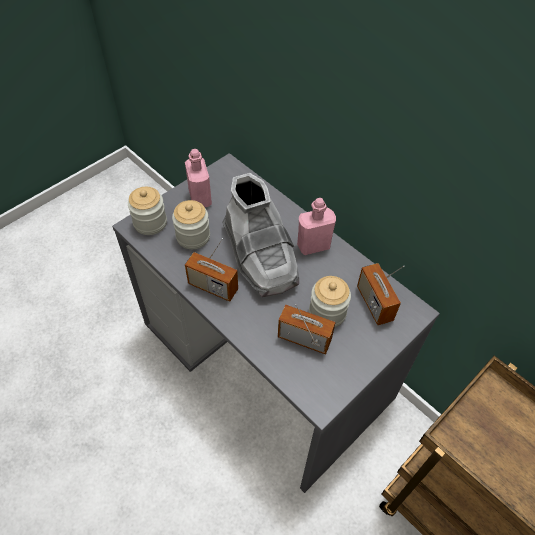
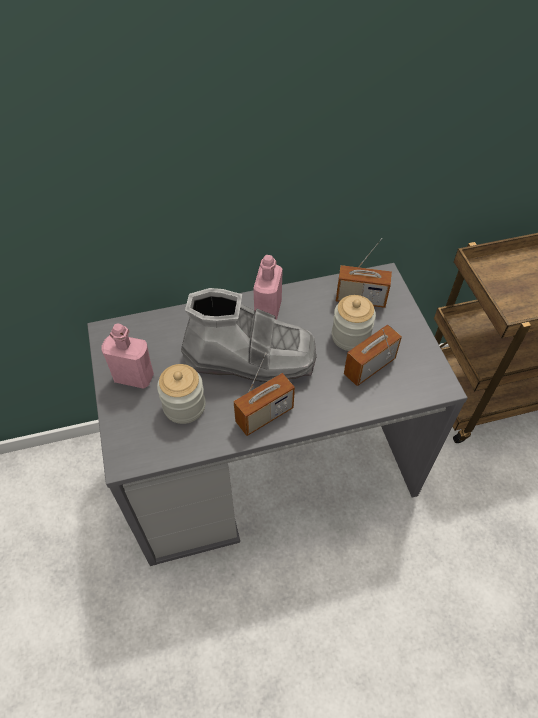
camera: 60 degrees left, 0 degrees up
(150, 223) = (133, 440): jar -> none

